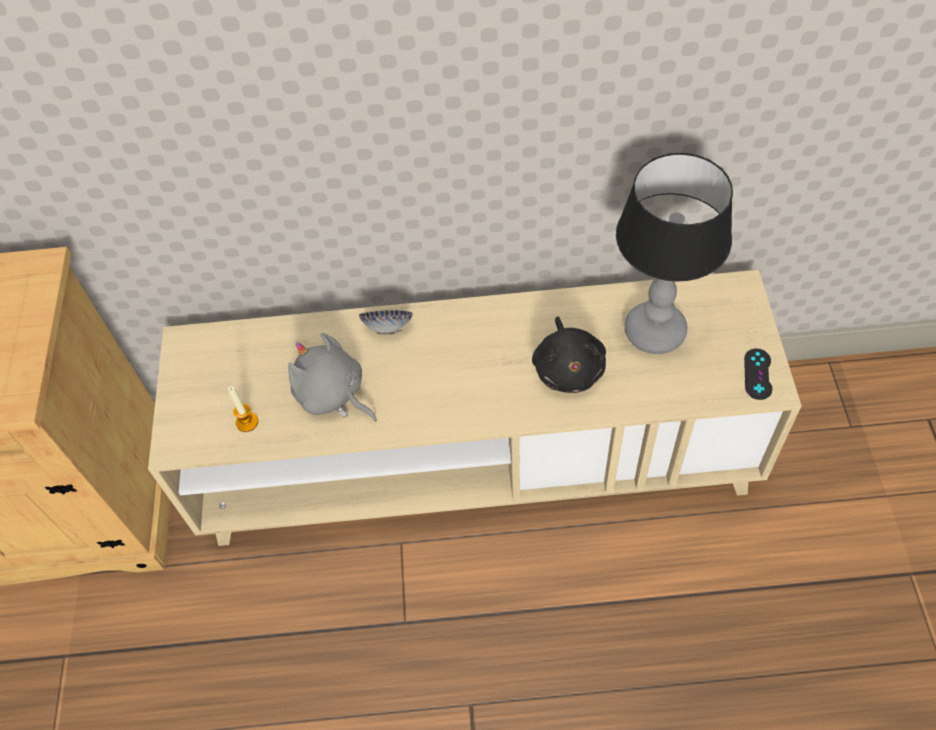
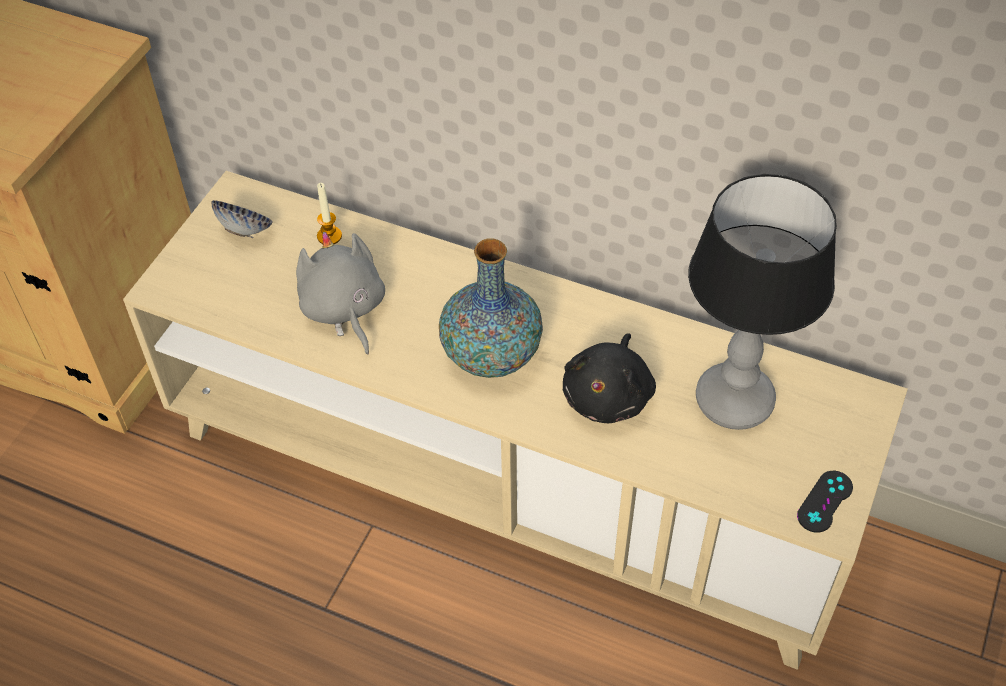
camera: 25 degrees right, 5 degrees down
(247, 422) = (243, 298): candle -> candle (329, 236)
(388, 327) = (444, 268): bowl -> bowl (245, 230)
(466, 378) = (491, 355): none -> vase

